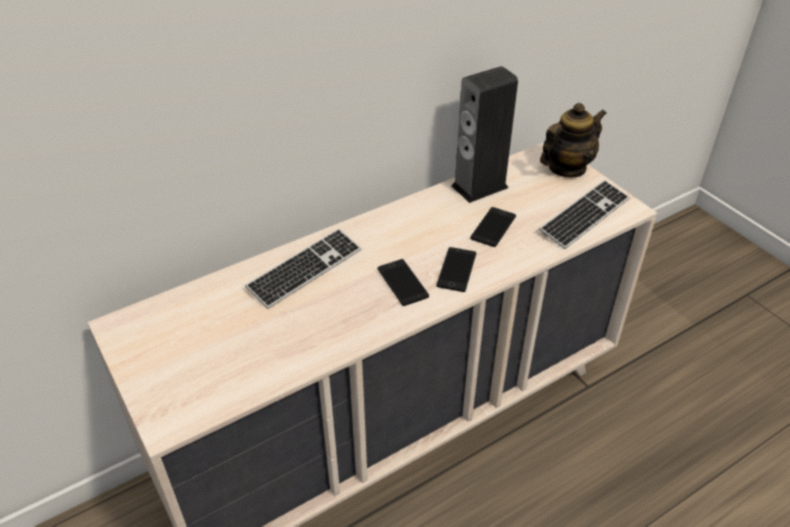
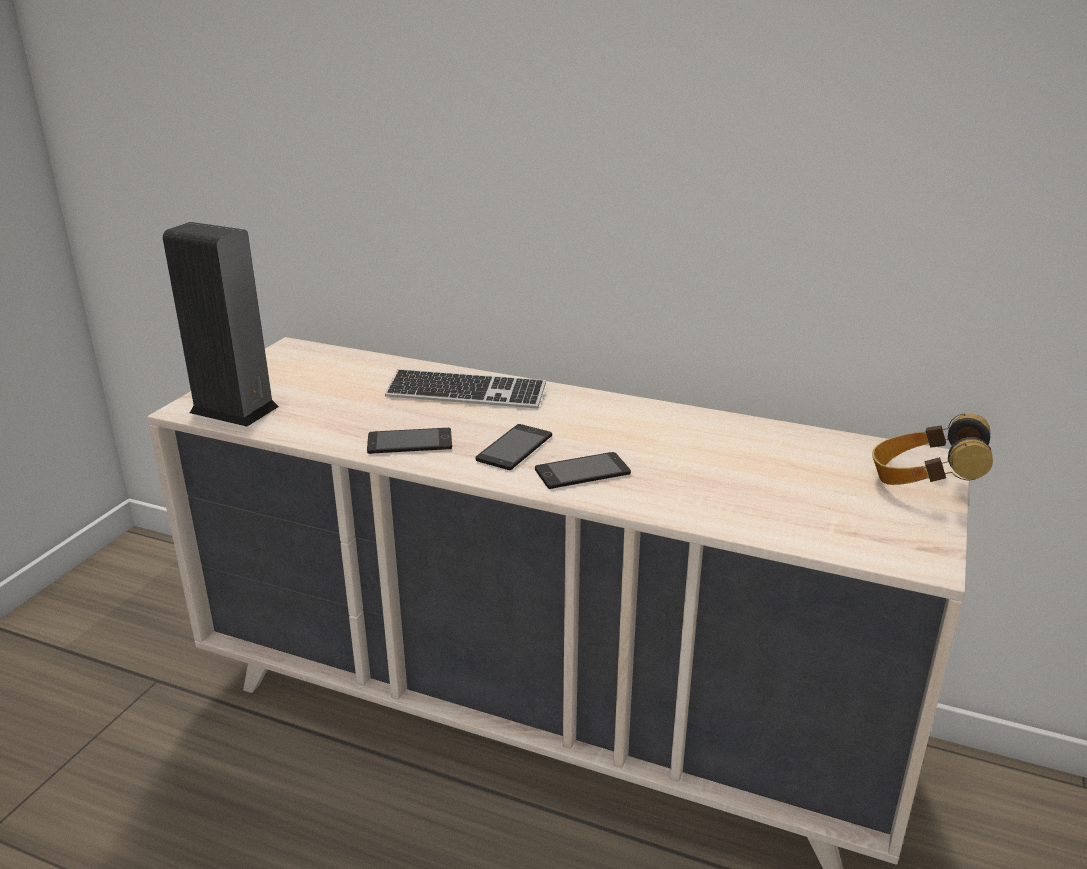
camera: 55 degrees right, 15 degrees down
(479, 186) = (766, 436): speaker -> speaker (234, 409)
(493, 227) = (700, 470): phone -> phone (410, 442)
(566, 168) = (923, 482): teapot -> headphones
(584, 216) = (839, 528): keyboard -> none

